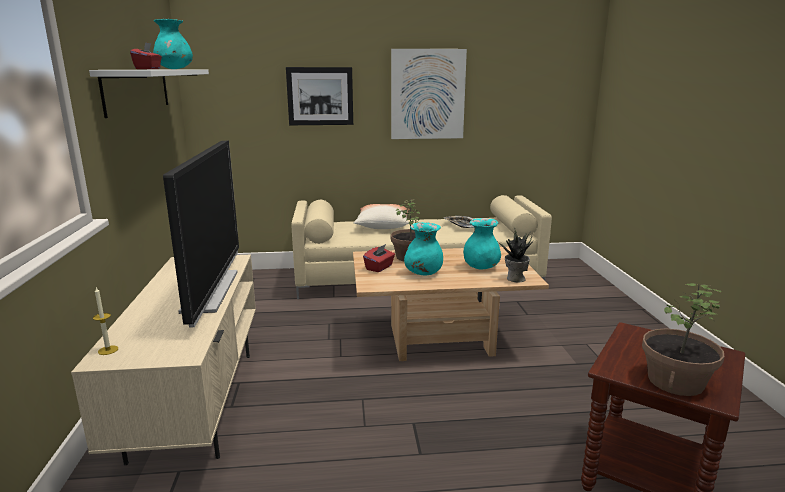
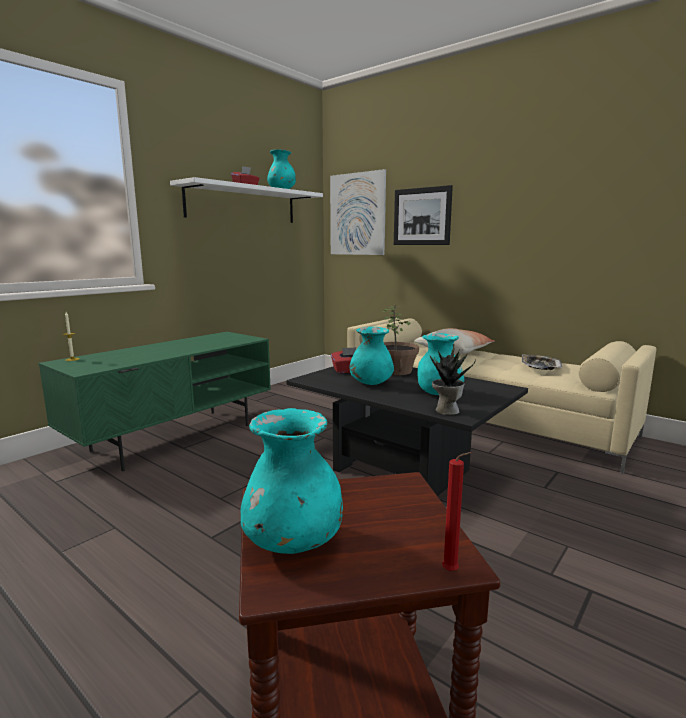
camera: 45 degrees right, 5 degrees down
(195, 401) = (174, 437): beige tv stand -> green tv stand
(211, 291) = (189, 349): television -> none
(427, 94) = (531, 210): picture -> picture (357, 214)
(440, 339) = (401, 470): beige coffee table -> black coffee table
(674, 381) = (293, 542): potted plant -> turquoise vase
(732, 358) = (452, 572): none -> red candle

